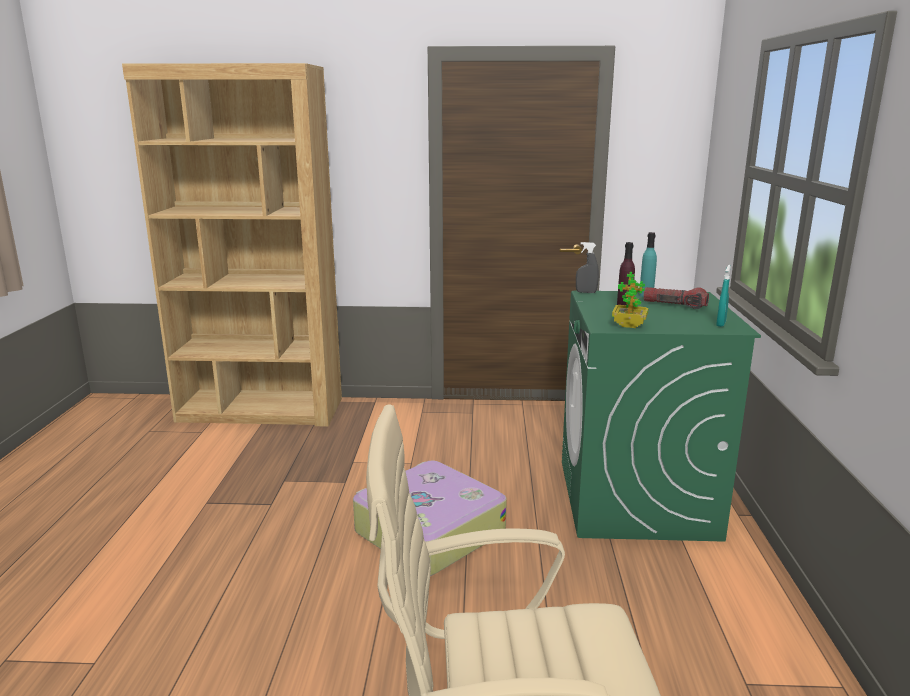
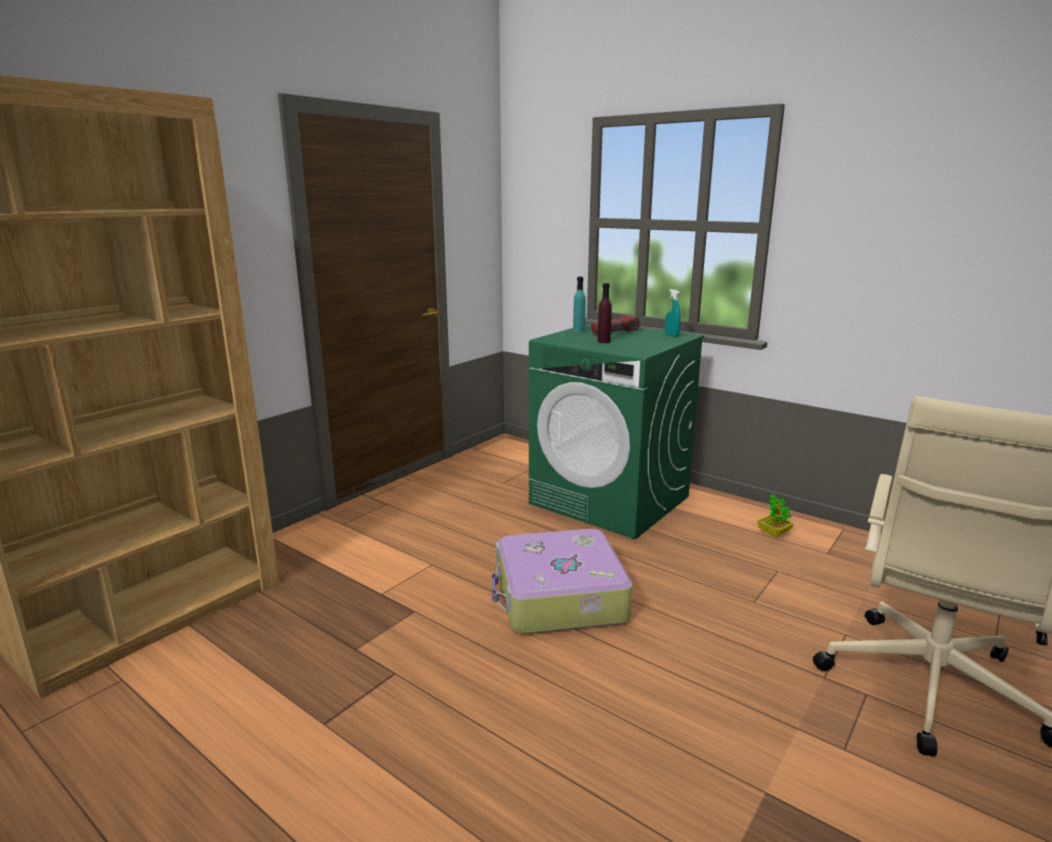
camera: 55 degrees left, 0 degrees up
(586, 292) = (542, 338): grey spray bottle -> none
(629, 325) = (643, 348): potted plant -> potted plant (773, 533)

